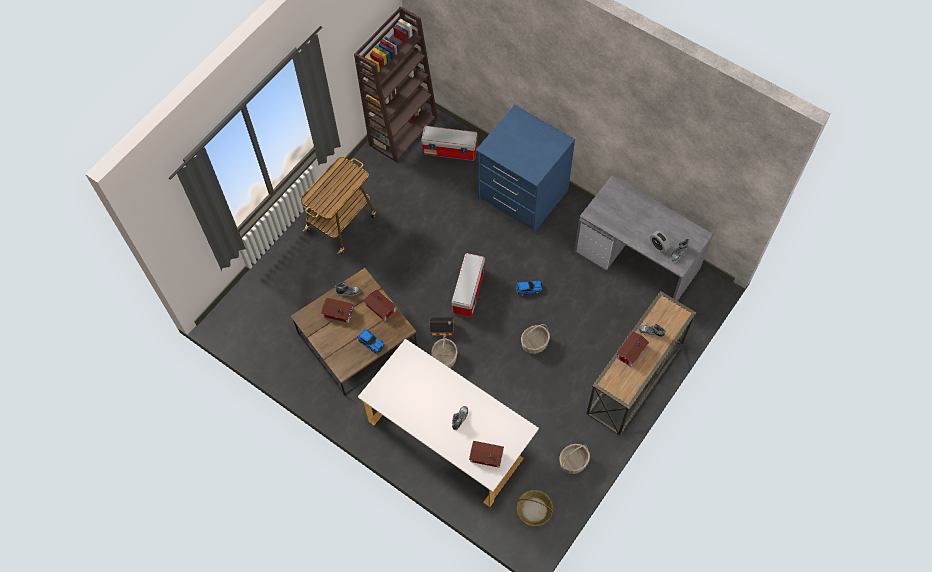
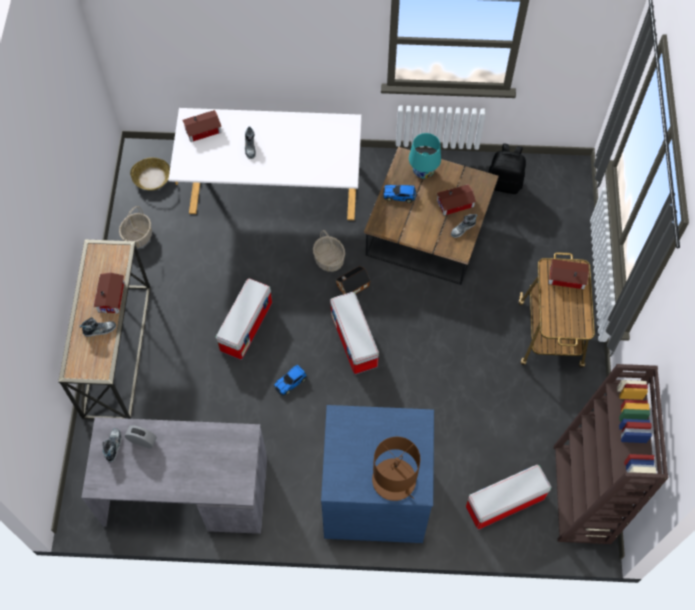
camera: 145 degrees right, 0 degrees up
(276, 340) = (504, 183): none -> black backpack
(339, 350) = (423, 172): none -> turquoise table lamp
(380, 309) = (416, 231): toy house -> toy house (566, 277)
(526, 126) = (394, 480): none -> brown table lamp
(534, 343) = (246, 326): basket -> storage box

